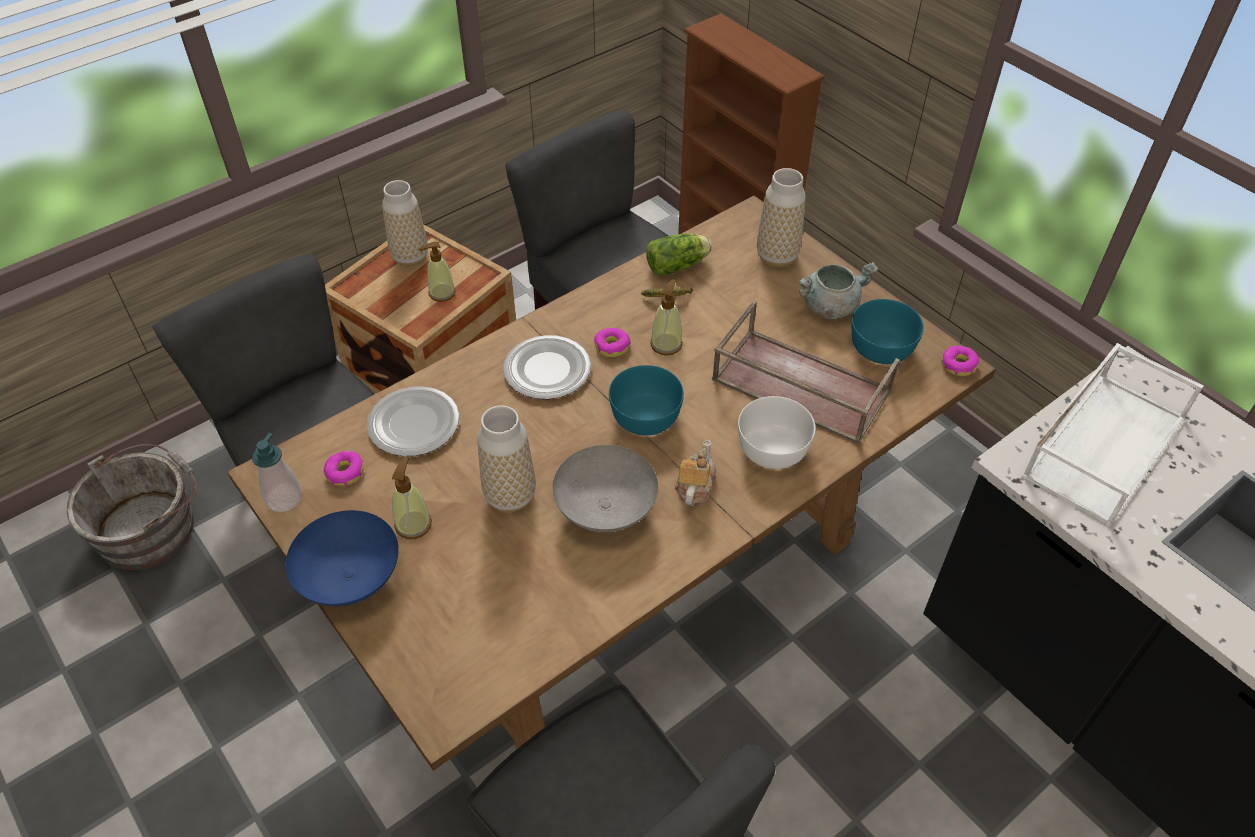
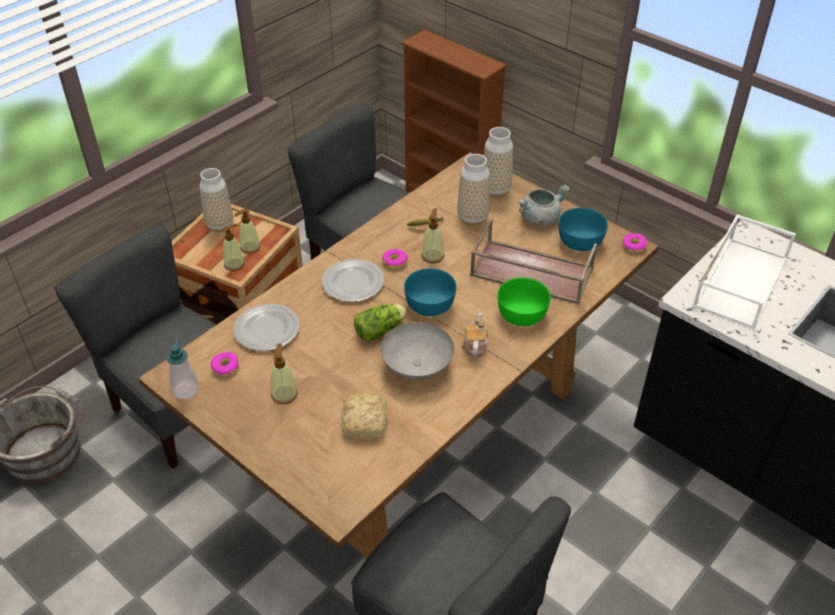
camera: 10 degrees left, 5 degrees down
(352, 579) = (250, 435): blue bowl -> none
(416, 314) = (234, 264): none -> soap dispenser
(510, 496) = (348, 367): vase -> vase (472, 218)
(513, 582) = (365, 421): none -> bread
(679, 265) = (429, 203): lettuce -> lettuce (381, 330)
(773, 449) = (522, 314): white bowl -> green bowl

